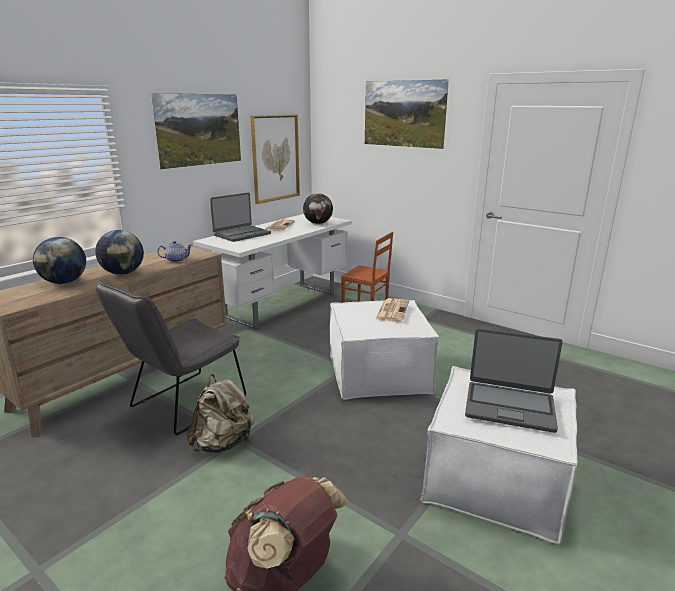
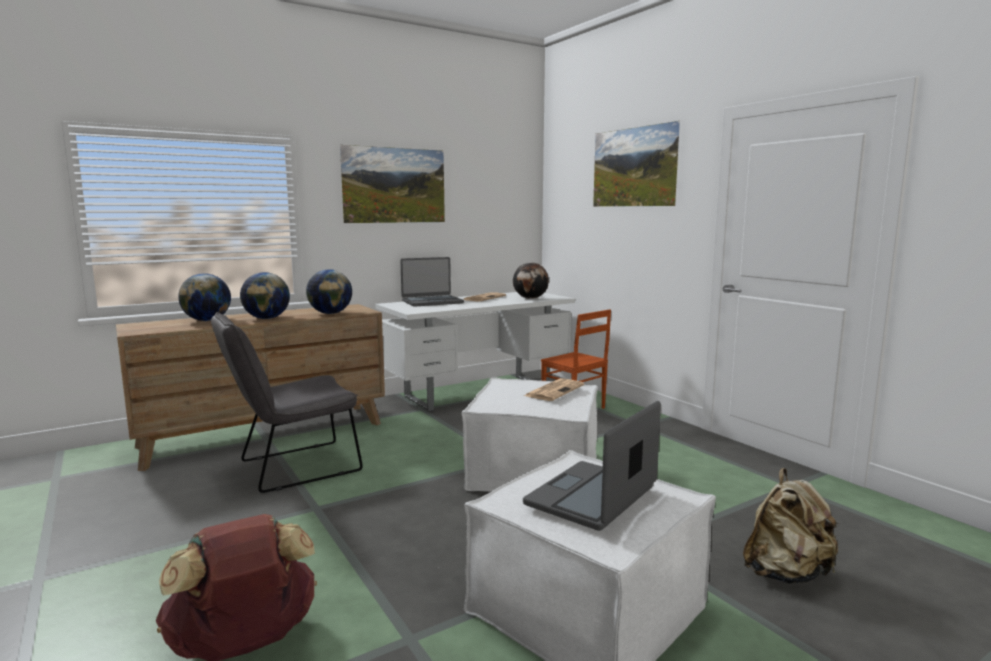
camera: 20 degrees right, 10 degrees down
(176, 260) = (330, 313): teapot -> globe
(223, 443) = (299, 508): beige backpack -> beige backpack (786, 574)
(275, 158) = (491, 223): picture -> none
(509, 406) = (592, 497): laptop -> laptop turned 90 degrees clockwise

